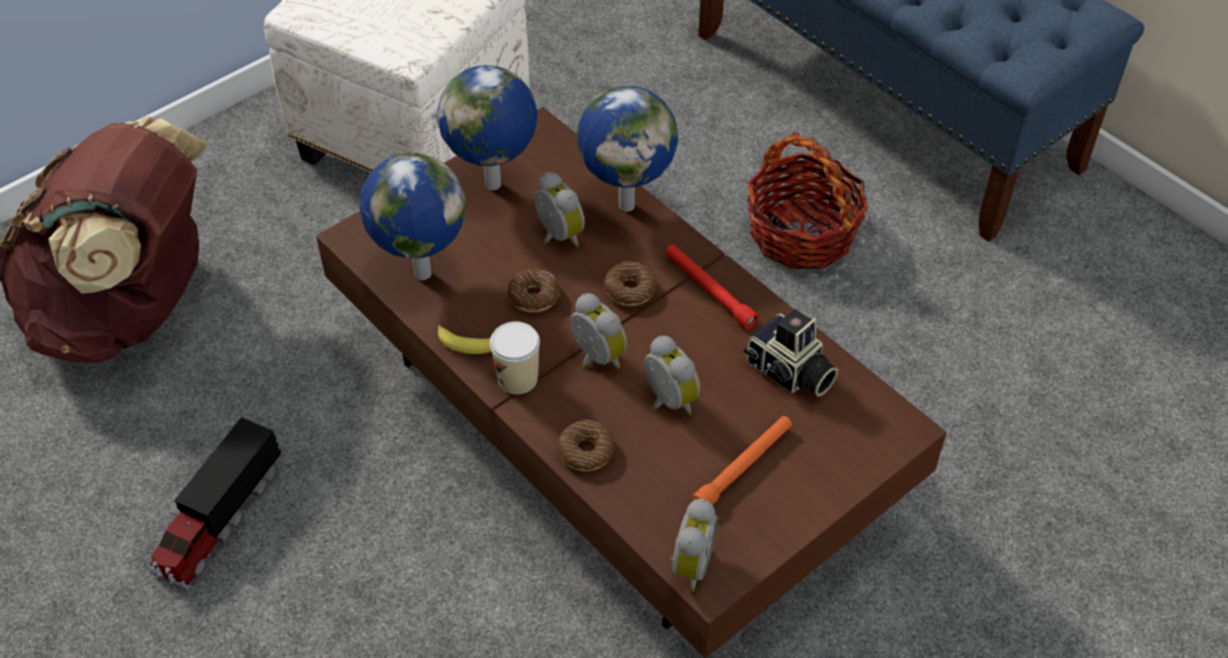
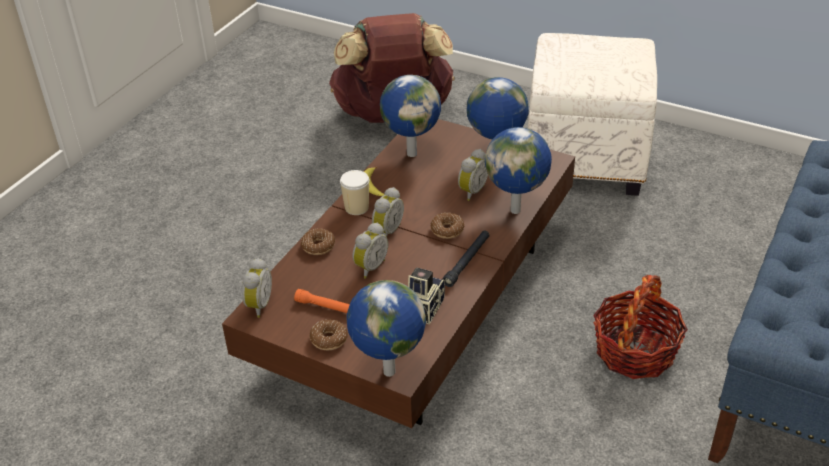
camera: 70 degrees right, 10 degrees down
(219, 520) = (283, 188): toy truck -> none
(534, 296) = (419, 196): donut -> donut (329, 339)
(689, 565) = (257, 305): alarm clock -> alarm clock turned 75 degrees counterclockwise
(709, 290) = (467, 261): red flashlight -> black flashlight
(892, 442) = (387, 372): none -> globe

